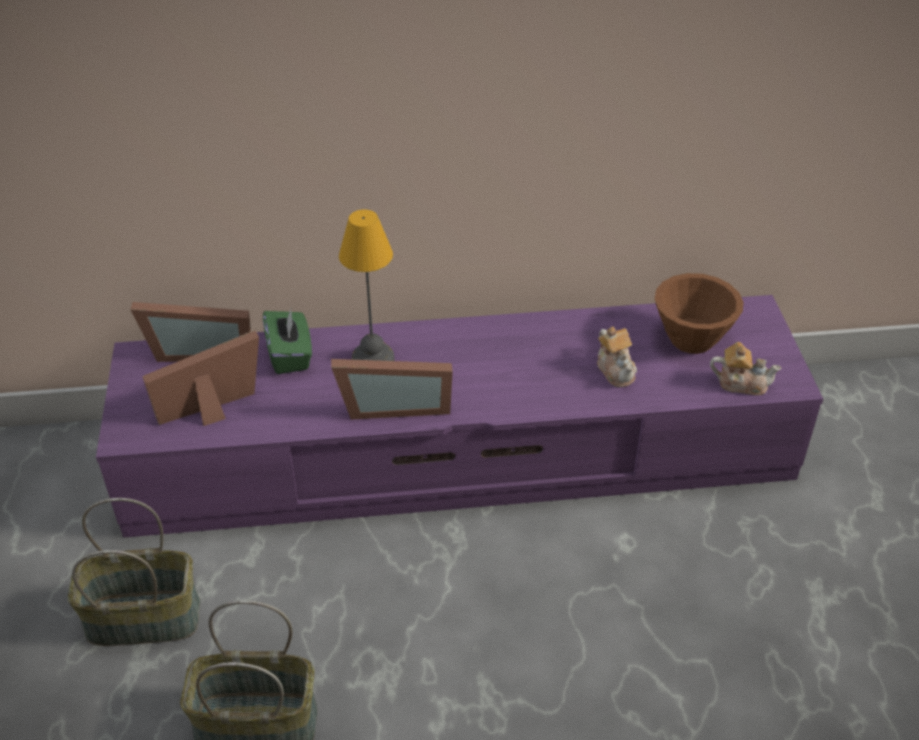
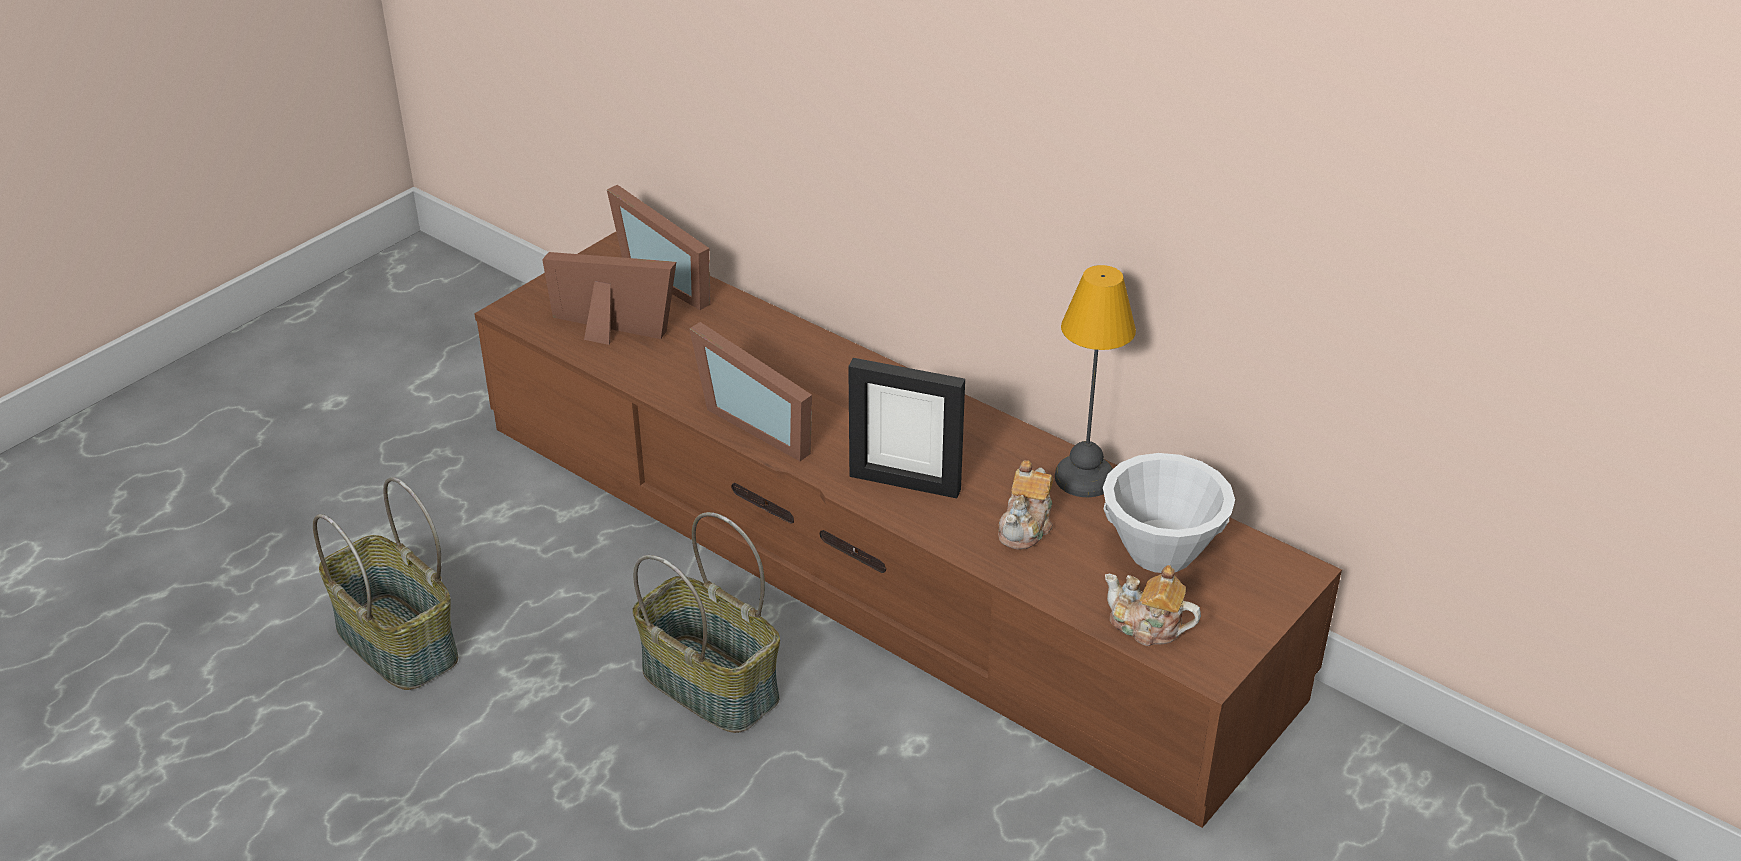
camera: 45 degrees right, 5 degrees down
(145, 617) = (430, 502): basket -> basket (712, 684)
(290, 355) = (737, 325): green tissue box -> none
(374, 359) = (806, 372): table lamp -> table lamp (1086, 478)
(459, 451) = (872, 550): purple tv stand -> brown tv stand
(522, 386) = (905, 481): none -> picture frame
(692, 339) = (1161, 552): brown bowl -> white bowl
(741, 383) = (1146, 627): teapot -> teapot turned 150 degrees clockwise

